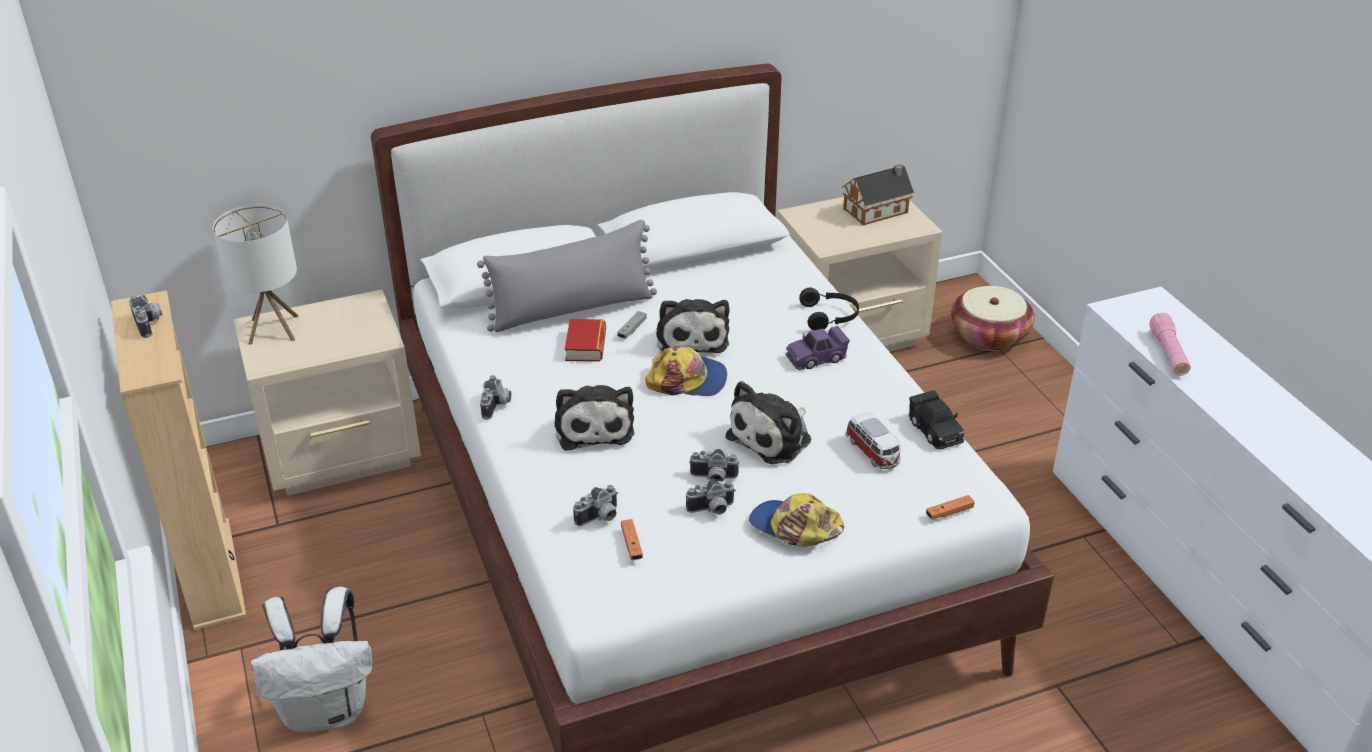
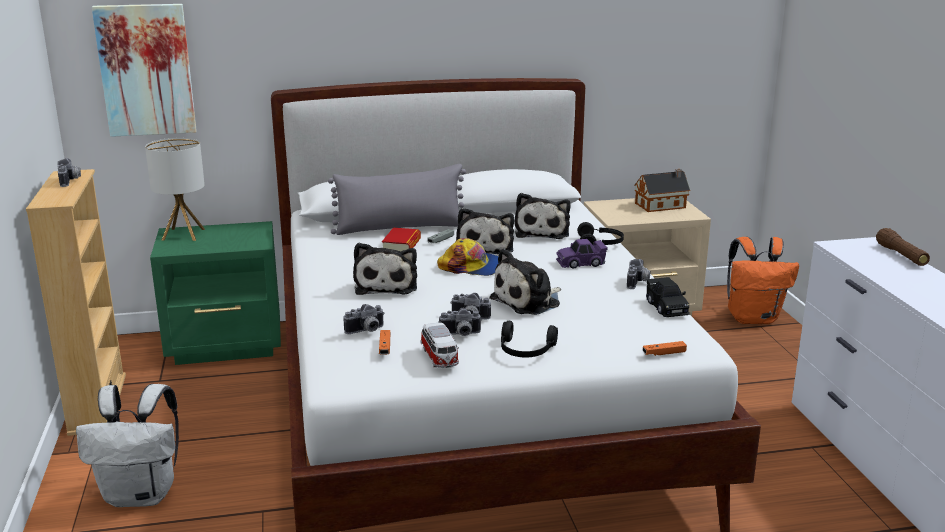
camera: 10 degrees right, 15 degrees down
(196, 123) = (146, 70): none -> picture
(344, 454) = (227, 346): beige nightstand -> green nightstand
(497, 406) = (318, 270): camera -> camera (638, 283)
(753, 299) = (542, 232): none -> plush toy
(794, 528) = (525, 351): cap -> black headphones
(873, 452) = (609, 315): toy car -> toy car (440, 358)
(989, 335) = (753, 318): basket -> orange backpack
(1168, 353) = (879, 270): pink flashlight -> none
(1188, 322) = (901, 256): none -> brown flashlight

